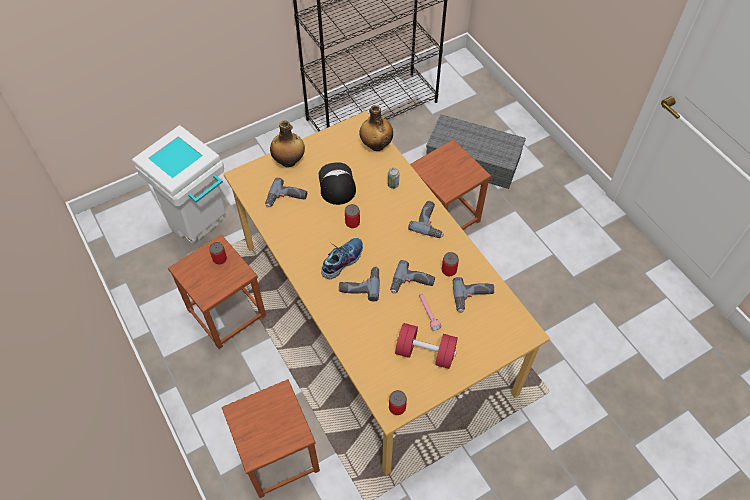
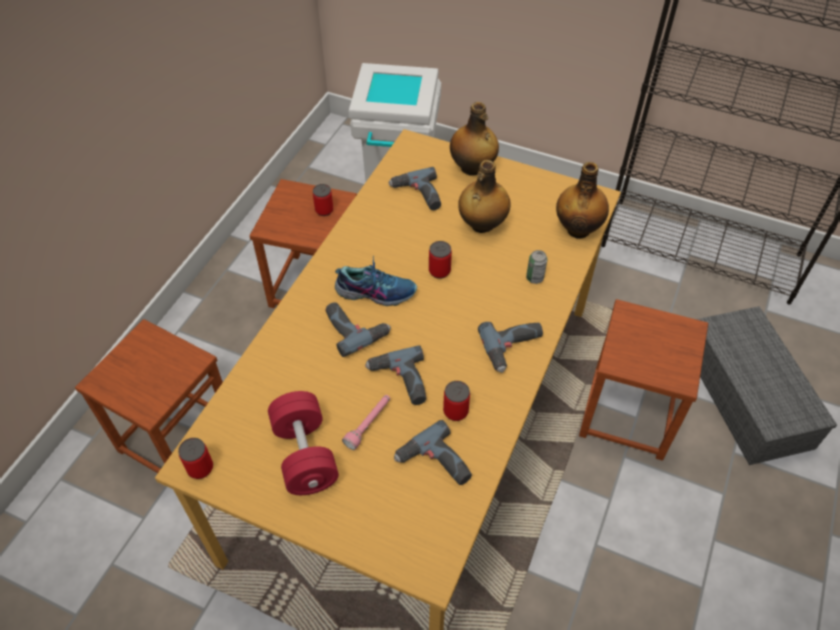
camera: 55 degrees right, 5 degrees down
(336, 184) = (481, 225): cap -> bottle

